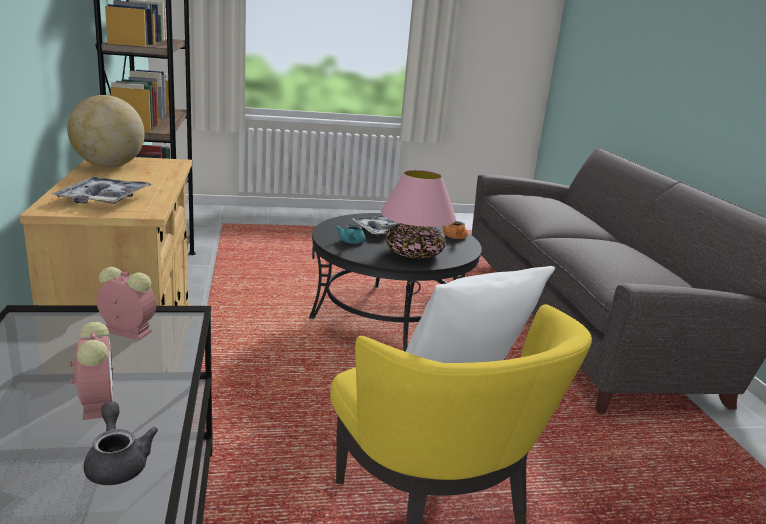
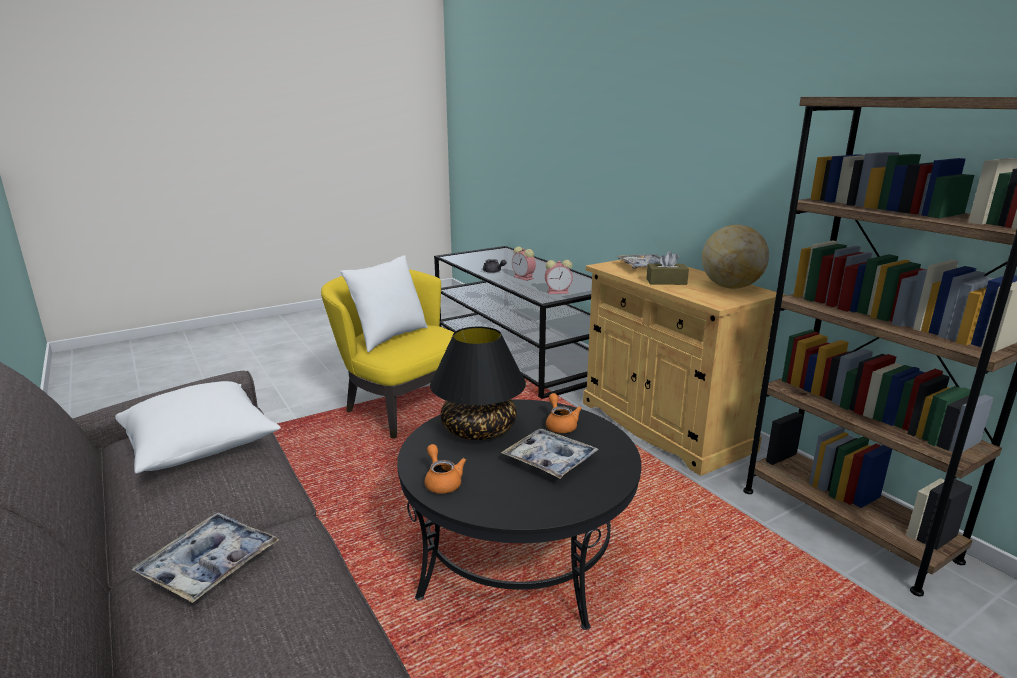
camera: 160 degrees right, 0 degrees up
(147, 181) = (666, 281): none -> brown tissue box
(351, 242) = (560, 425): turquoise teapot -> orange teapot
(413, 253) = (479, 429): pink table lamp -> black table lamp
(573, 217) = (209, 565): none -> tray
(622, 259) = (201, 447): none -> white pillow

